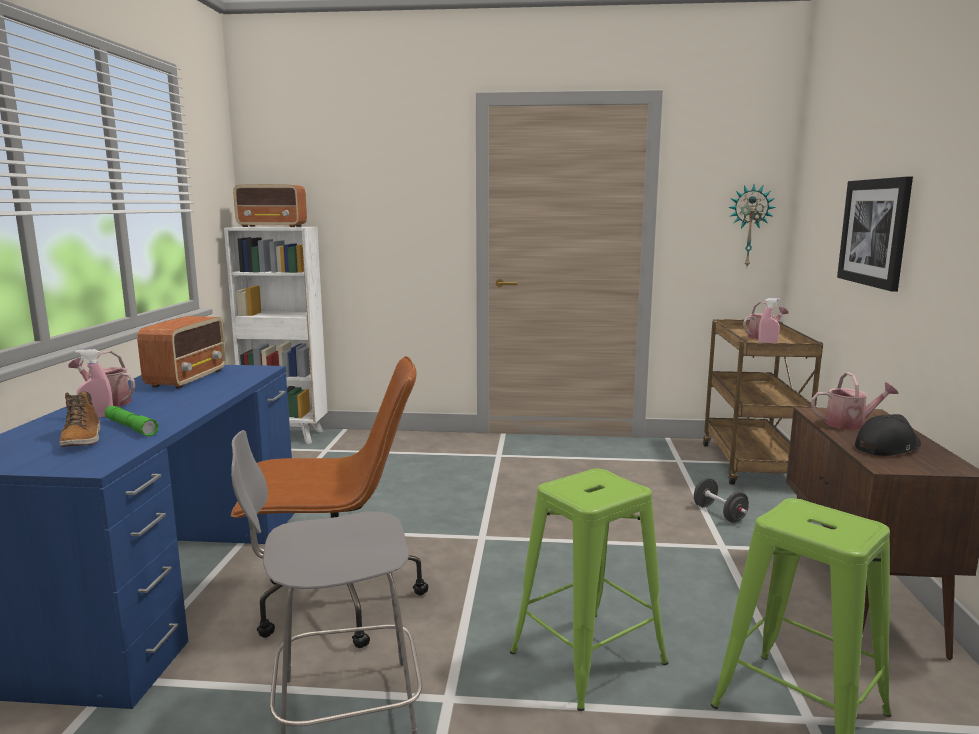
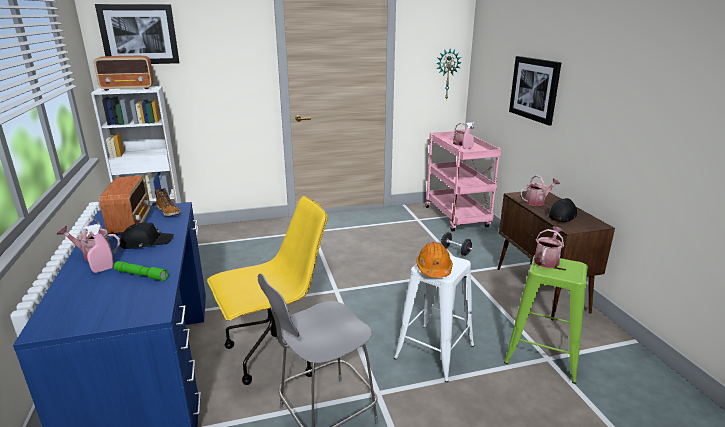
camera: 20 degrees left, 10 degrees up
(82, 439) = (117, 291): boot -> boot (169, 211)
(180, 397) = (146, 242): none -> black cap
(298, 159) = (139, 34): none -> picture
(336, 602) = (276, 351): brown office chair -> yellow office chair
(575, 491) = (434, 269): none -> orange hard hat
(589, 657) = (435, 351): green stool -> white stool
(752, 466) = (457, 217): brown cart -> pink cart
(805, 509) = (547, 260): none -> watering can

